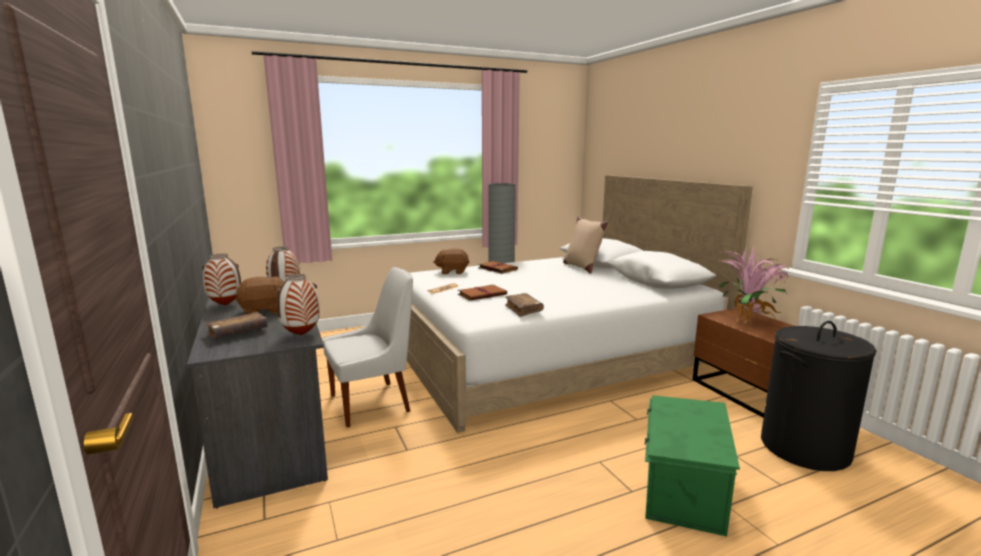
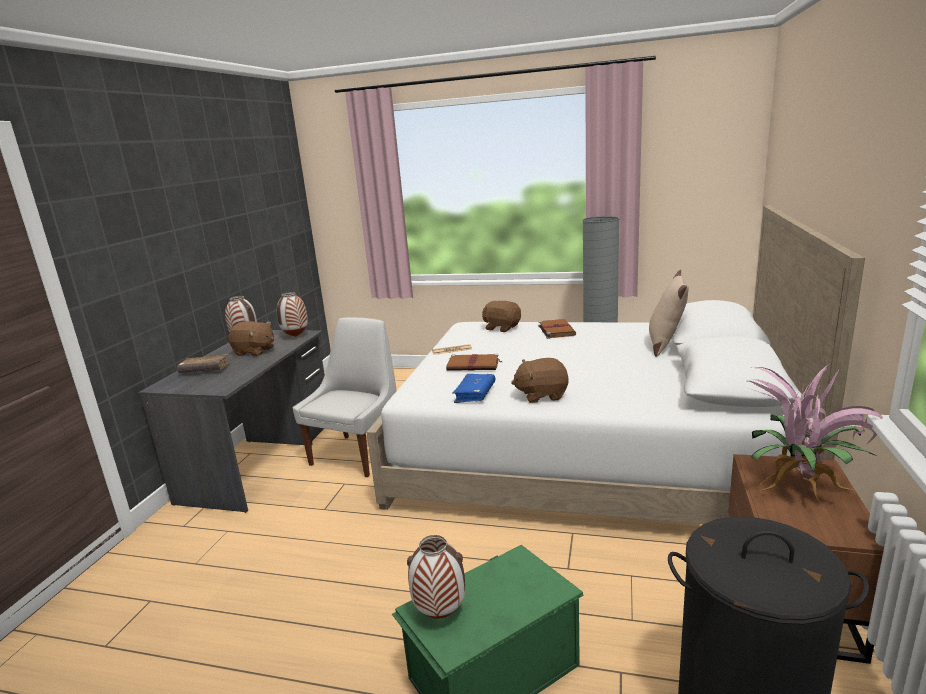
camera: 40 degrees right, 5 degrees up
(301, 335) = (229, 383): vase -> vase (439, 614)
(373, 403) = (358, 454): white chair -> white chair turned 75 degrees counterclockwise
(523, 309) = (475, 394): brown book -> blue book
(569, 302) = (541, 395): none -> brown plush toy

